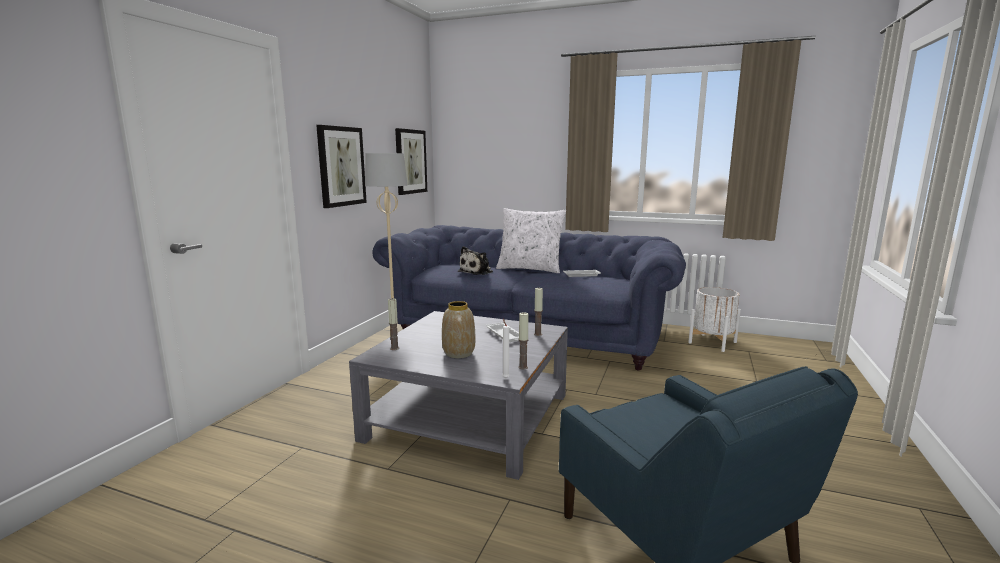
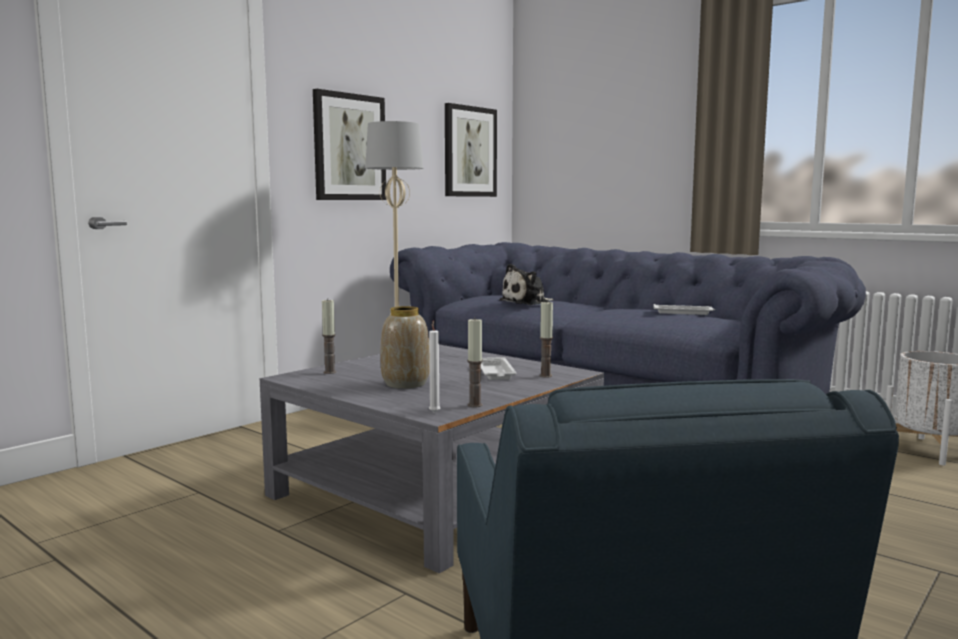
camera: 20 degrees right, 5 degrees down
(530, 269) = (613, 304): white pillow -> none

